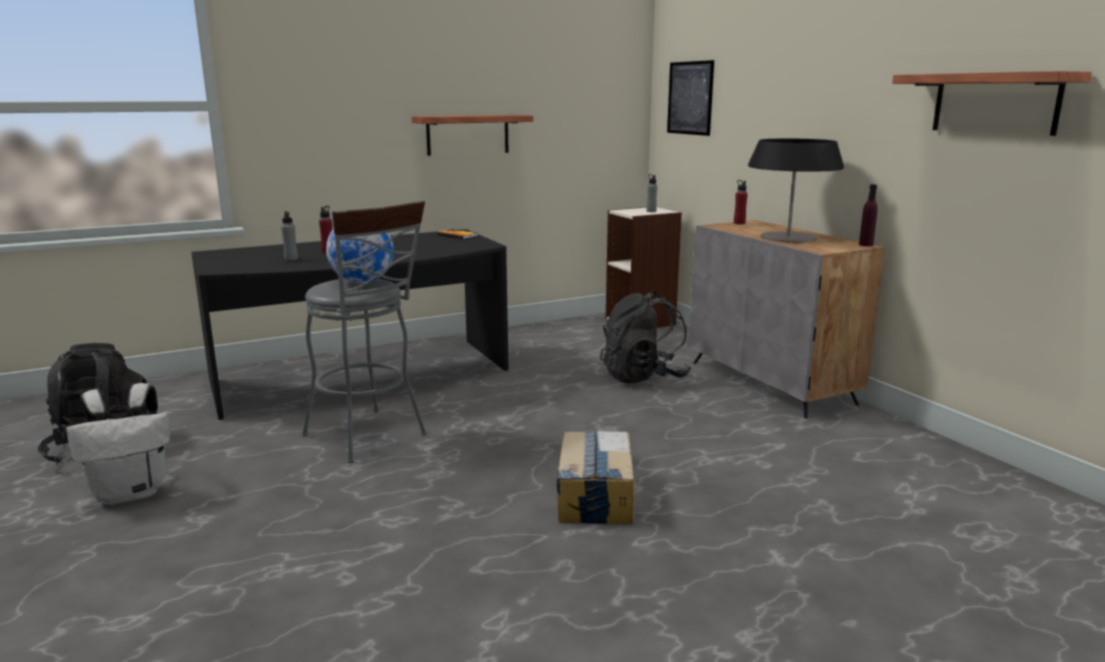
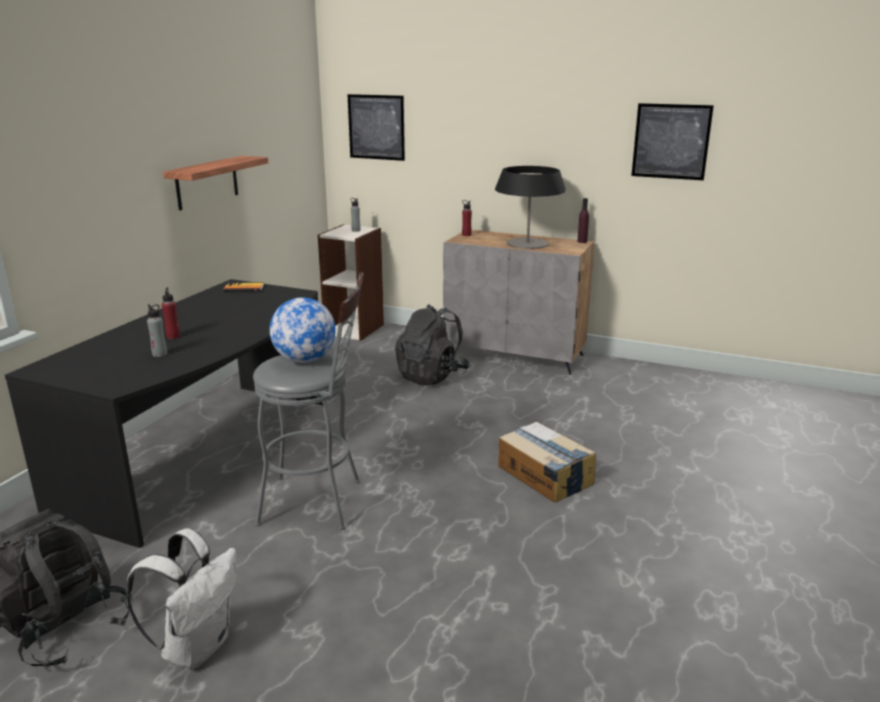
camera: 40 degrees left, 5 degrees up
(995, 103) = (671, 141): shelf -> picture

